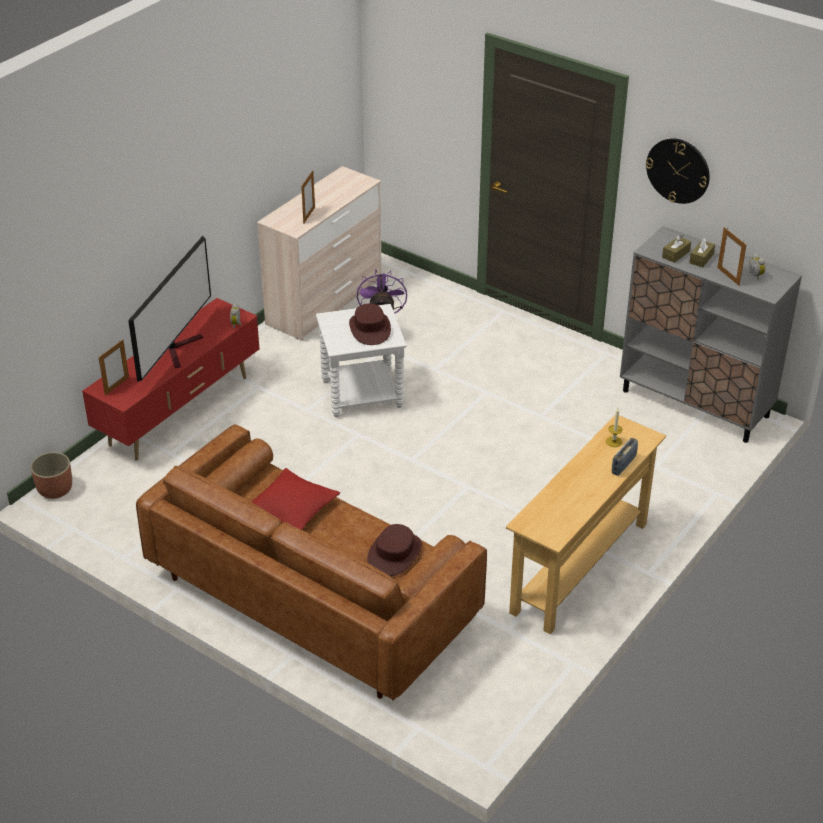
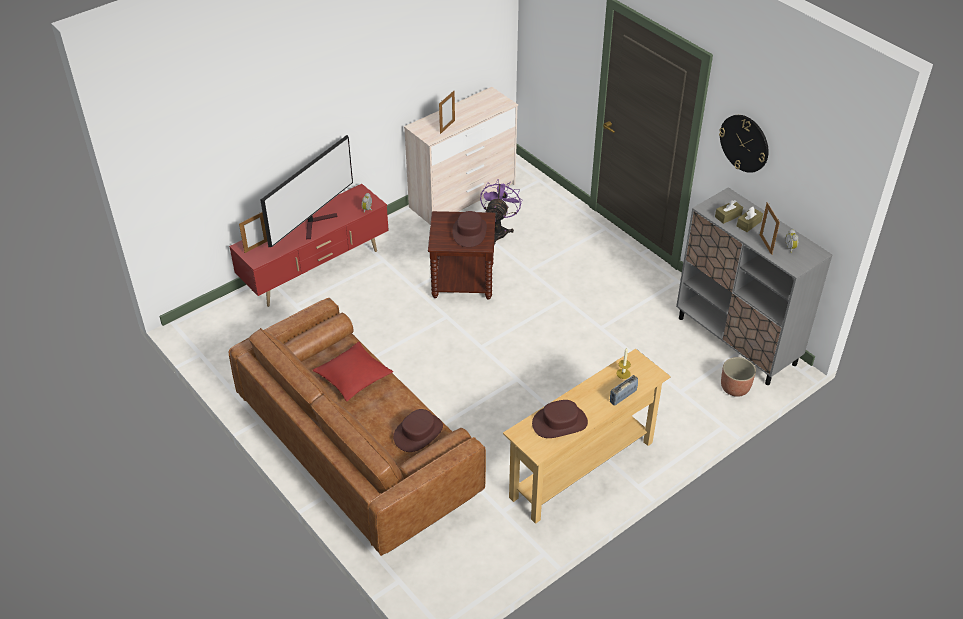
camera: 15 degrees right, 5 degrees up
(55, 489) = (199, 319): planter -> planter (734, 387)
(362, 393) = (463, 281): white side table -> brown side table
(565, 504) = (559, 422): none -> brown hat

